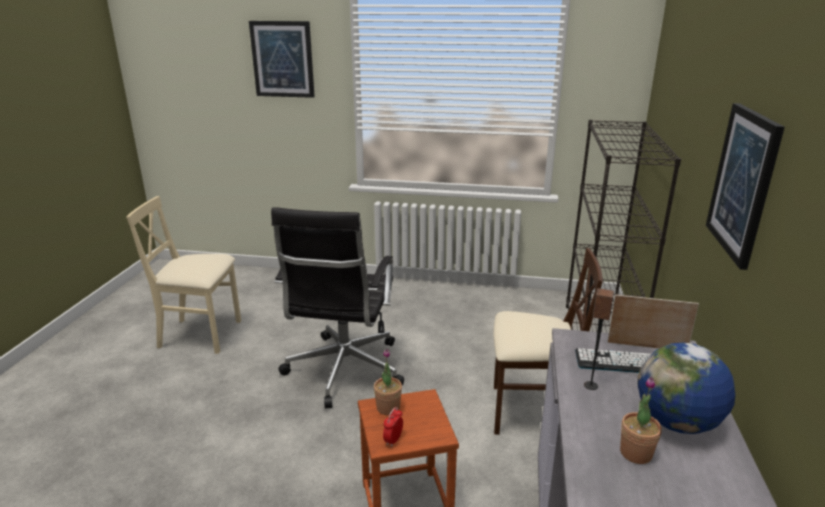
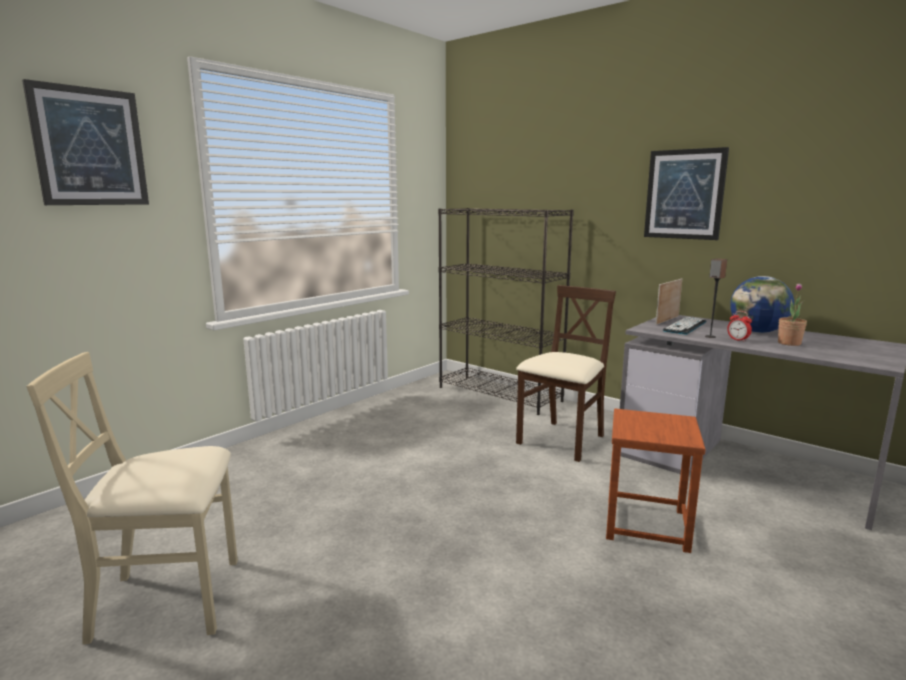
camera: 60 degrees left, 10 degrees down
(201, 334) = (170, 600): beige chair -> beige chair turned 45 degrees clockwise
(343, 371) = (413, 505): black office chair -> none
(388, 408) = (633, 428): potted plant -> none
(393, 440) = (683, 435): alarm clock -> alarm clock (738, 340)

